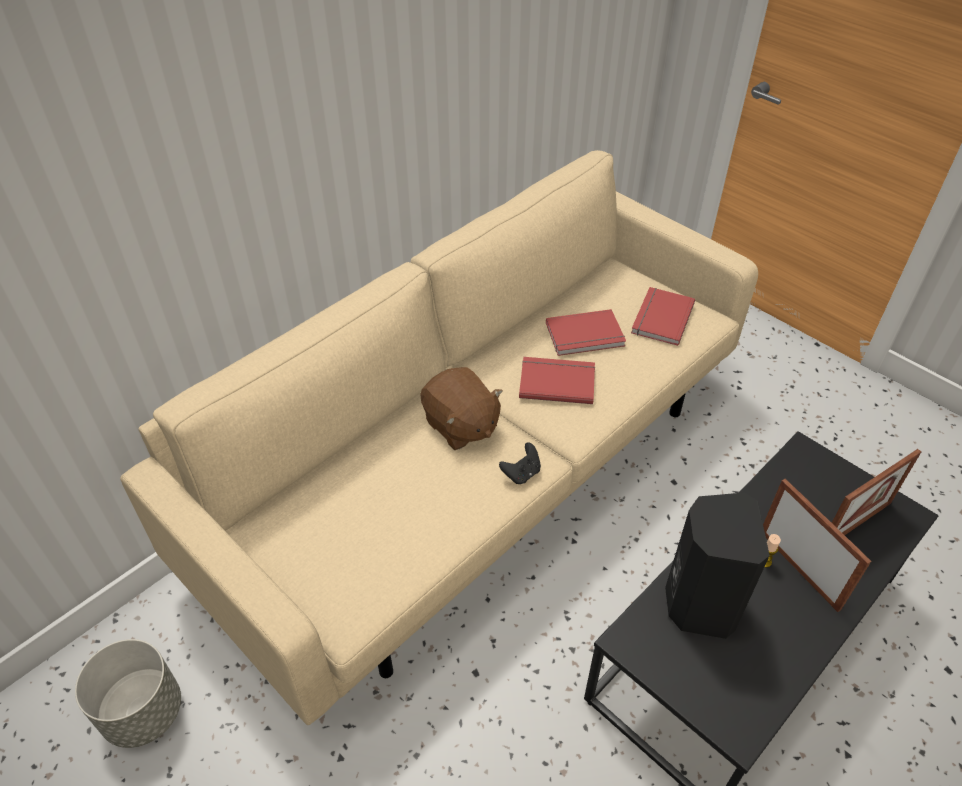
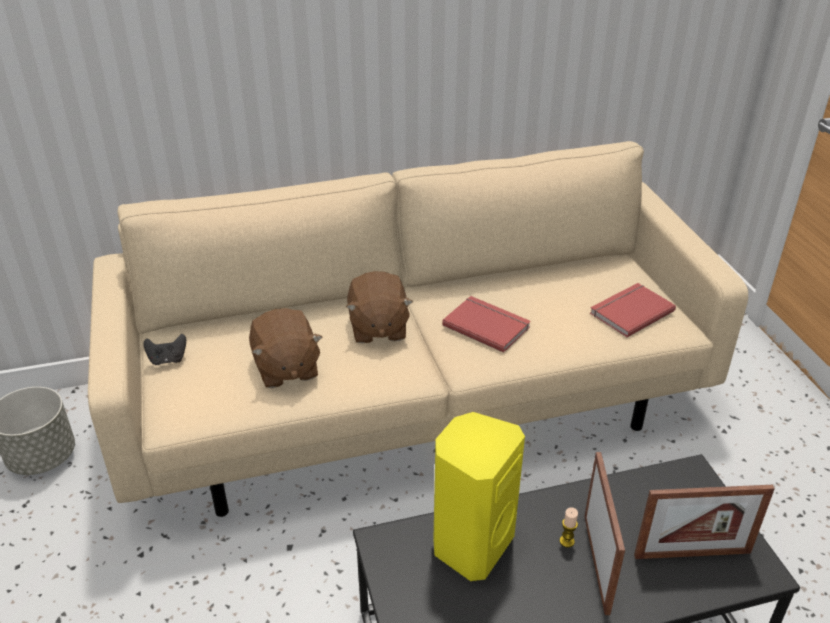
camera: 30 degrees right, 10 degrees down
(412, 509) = (286, 368): none -> brown plush toy
(521, 473) = (395, 378): black game controller -> black game controller (168, 360)
(585, 336) = (544, 302): red book -> none
(698, 604) = (470, 544): black speaker -> yellow speaker

